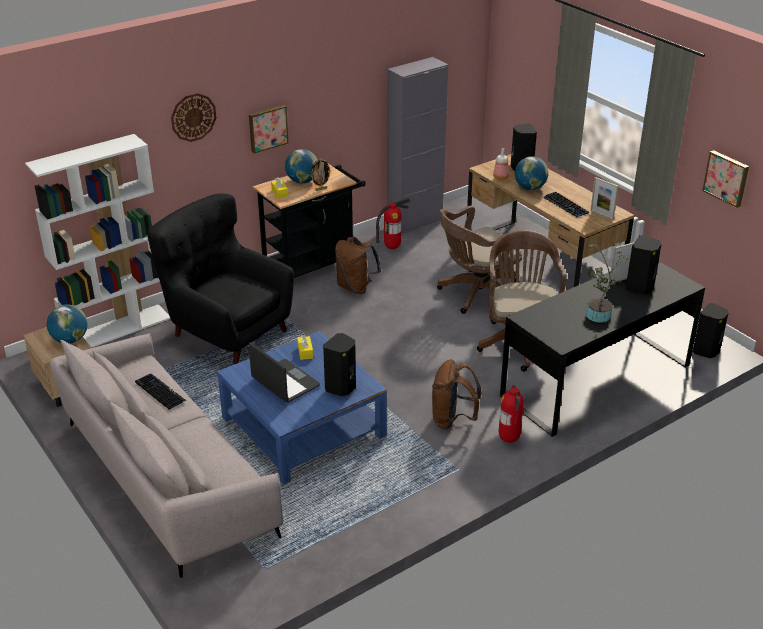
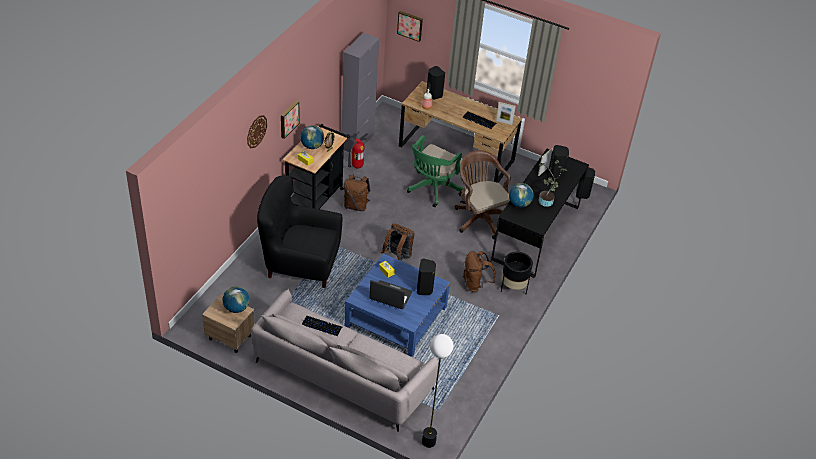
camera: 30 degrees left, 10 degrees up
(117, 328) = (226, 284): white bookcase -> none
(213, 609) = (428, 441): none -> floor lamp
(365, 356) = (398, 256): none -> brown backpack
(475, 294) = (432, 190): brown office chair -> green office chair
(509, 440) = (513, 287): fire extinguisher -> black planter
(530, 188) = (449, 111): globe -> globe (519, 204)
(726, 178) = (584, 93): picture -> picture (410, 25)

